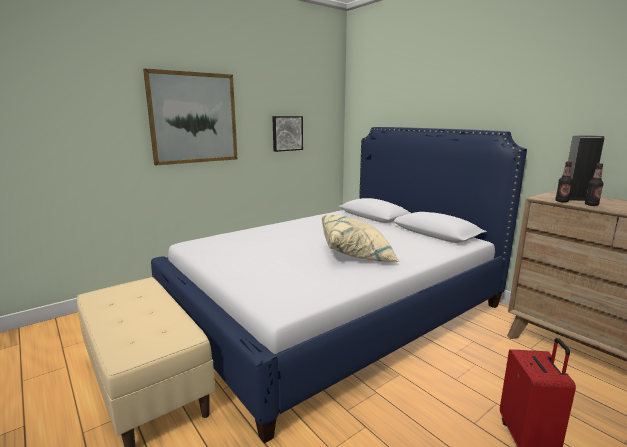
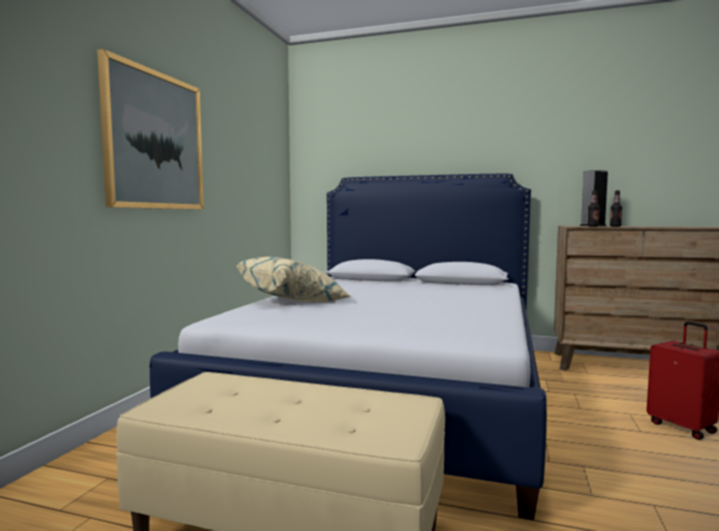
camera: 35 degrees left, 10 degrees down
(287, 133) = (245, 181): picture -> none
(357, 254) = (442, 301): beige pillow -> beige pillow (293, 301)

